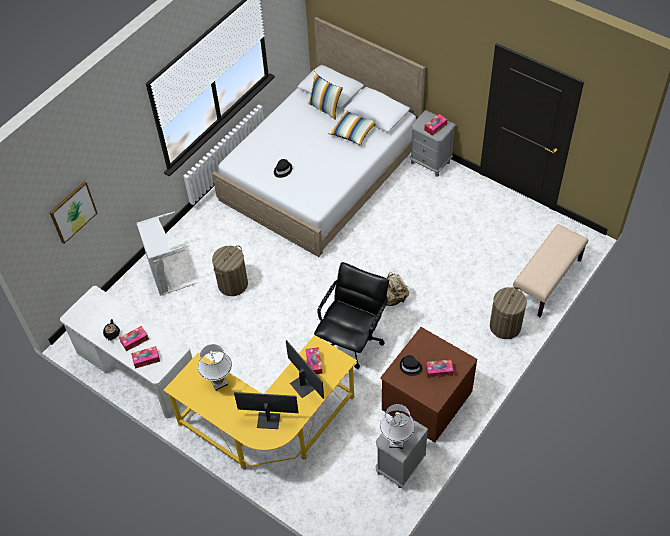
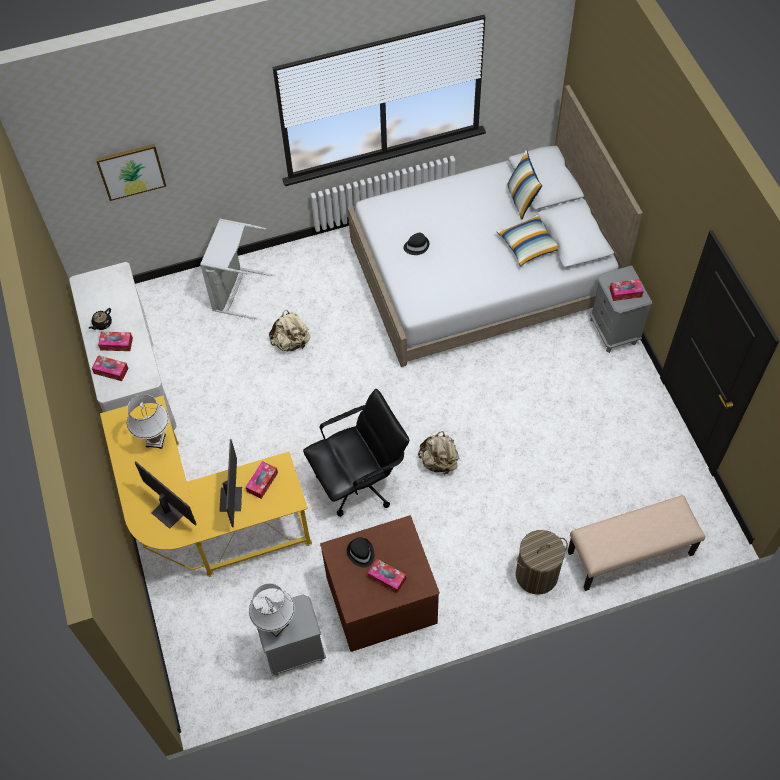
camera: 35 degrees right, 5 degrees up
(233, 284) = (291, 342): laundry basket -> beige backpack

